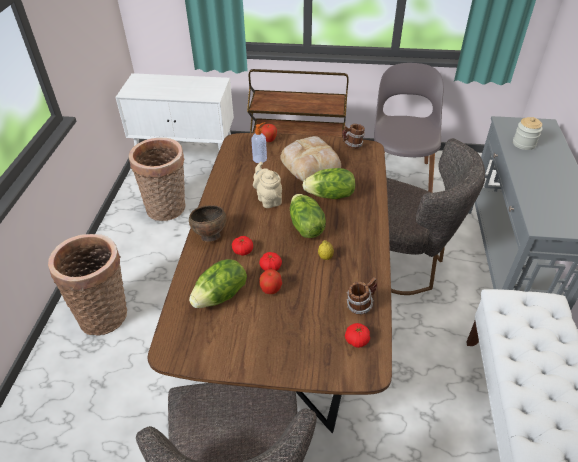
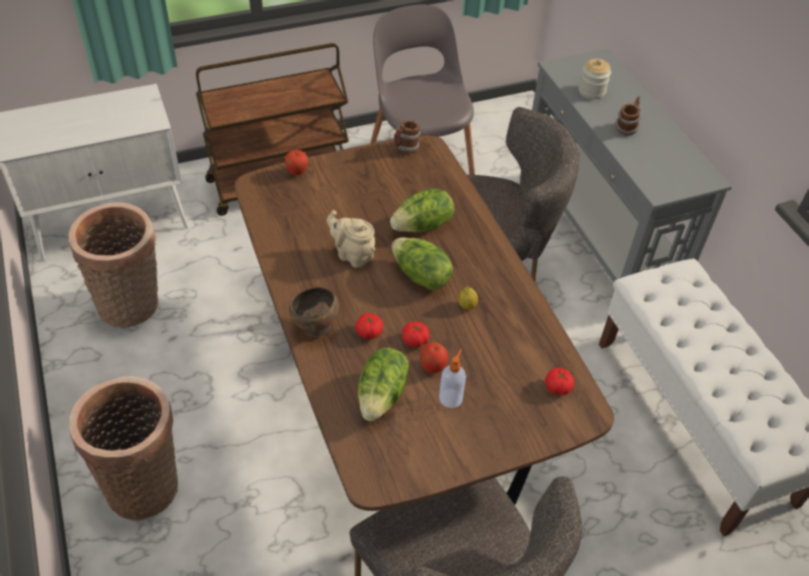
camera: 30 degrees left, 5 degrees up
(260, 159) = (304, 202): soap dispenser -> soap dispenser (451, 397)
(310, 162) = (370, 188): bread -> none
(360, 305) = (537, 347): mug -> mug (626, 128)

